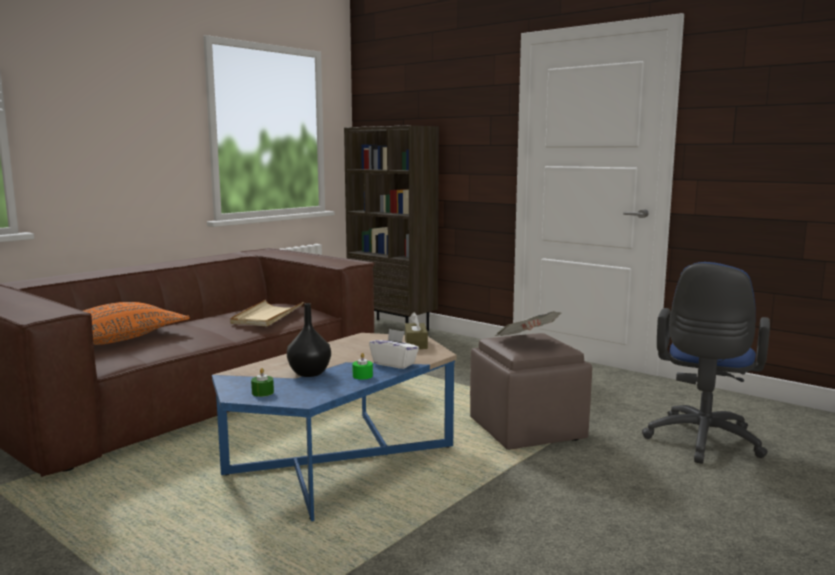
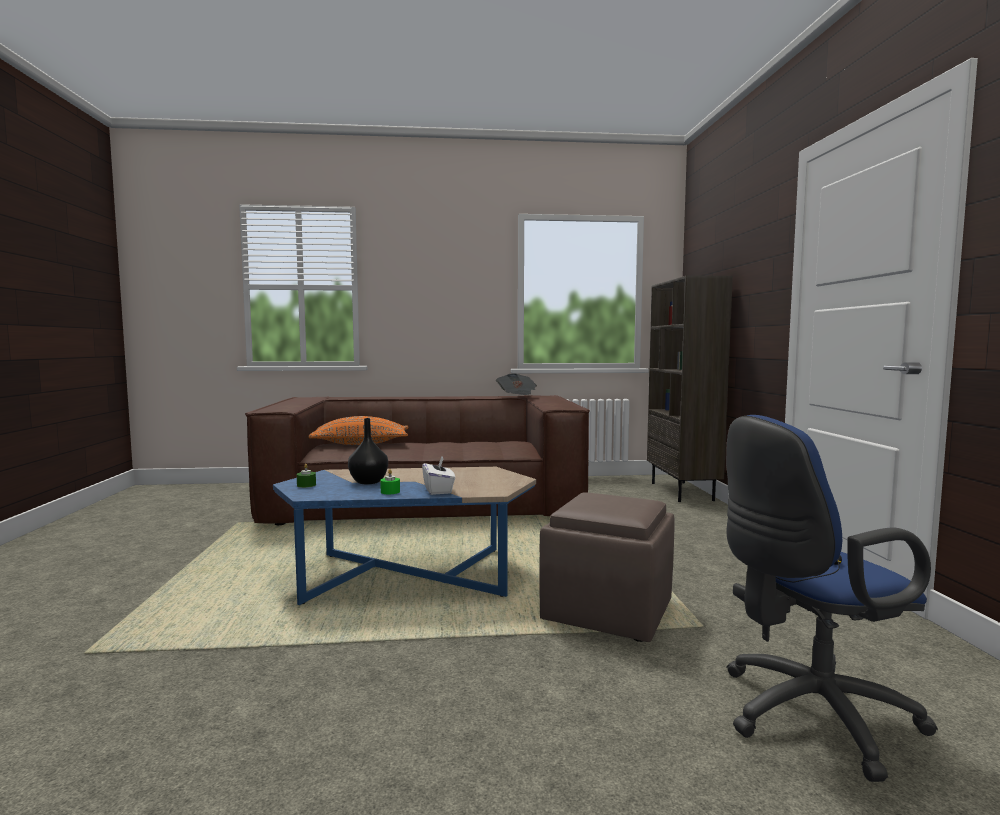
camera: 45 degrees right, 5 degrees down
(267, 316) = (482, 446): beige tray -> none
(416, 344) = (504, 481): brown tissue box -> none
(526, 341) = (604, 502): newspaper -> newspaper (517, 396)

